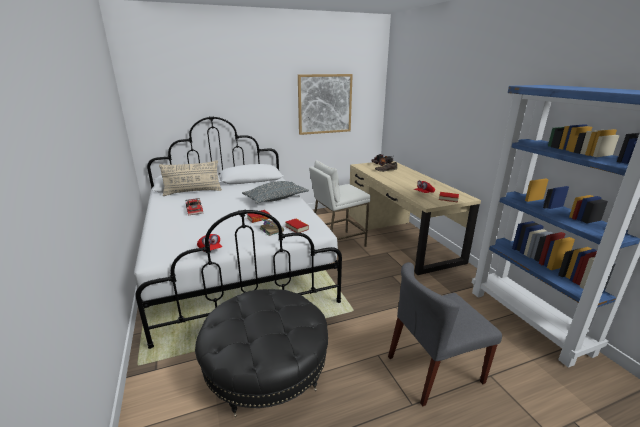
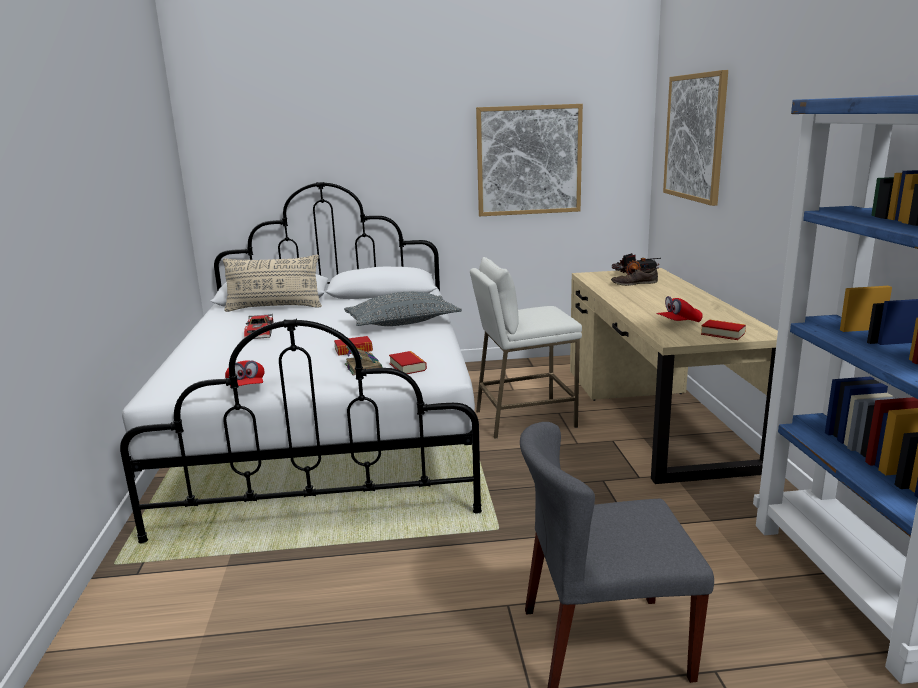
camera: 15 degrees right, 5 degrees down
(267, 371) = (303, 601): black ottoman -> none
(415, 95) = (695, 137): none -> picture

